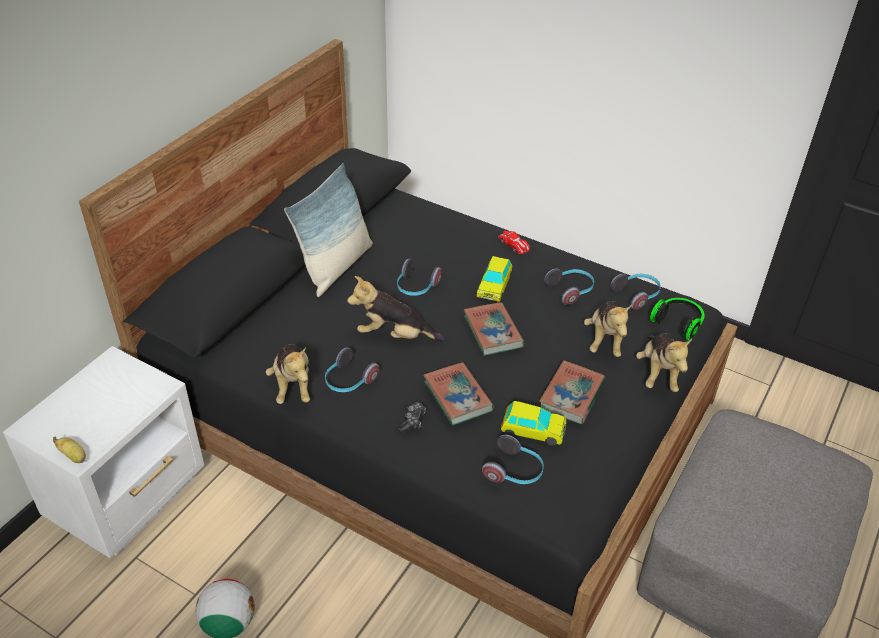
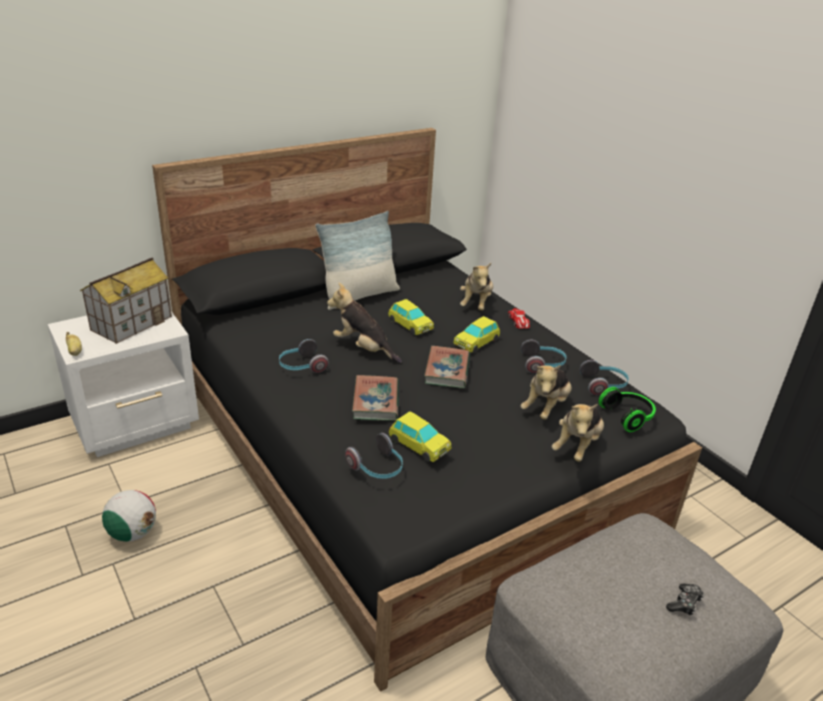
camera: 25 degrees right, 10 degrees down
(106, 392) = (132, 323): none -> toy house
(292, 385) = (258, 356): plush toy -> plush toy (476, 304)
(412, 421) = (326, 407): game controller -> game controller (684, 603)
(416, 287) = (410, 325): headphones -> toy car
(572, 396) = (477, 434): book -> none

